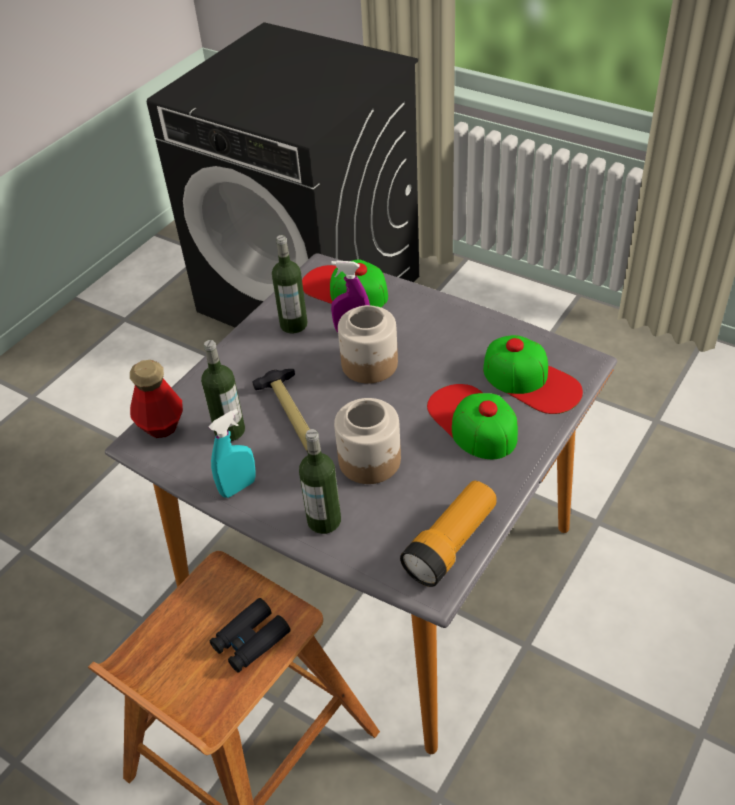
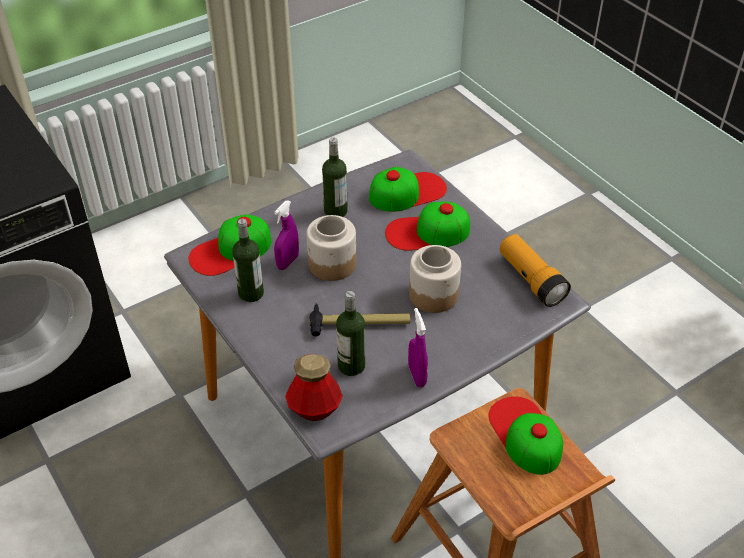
camera: 70 degrees left, 0 degrees up
(238, 487) = (417, 376): turquoise spray bottle -> purple spray bottle
(250, 640) = (525, 434): black binoculars -> cap
(324, 520) = (477, 336): bottle -> bottle (335, 211)

